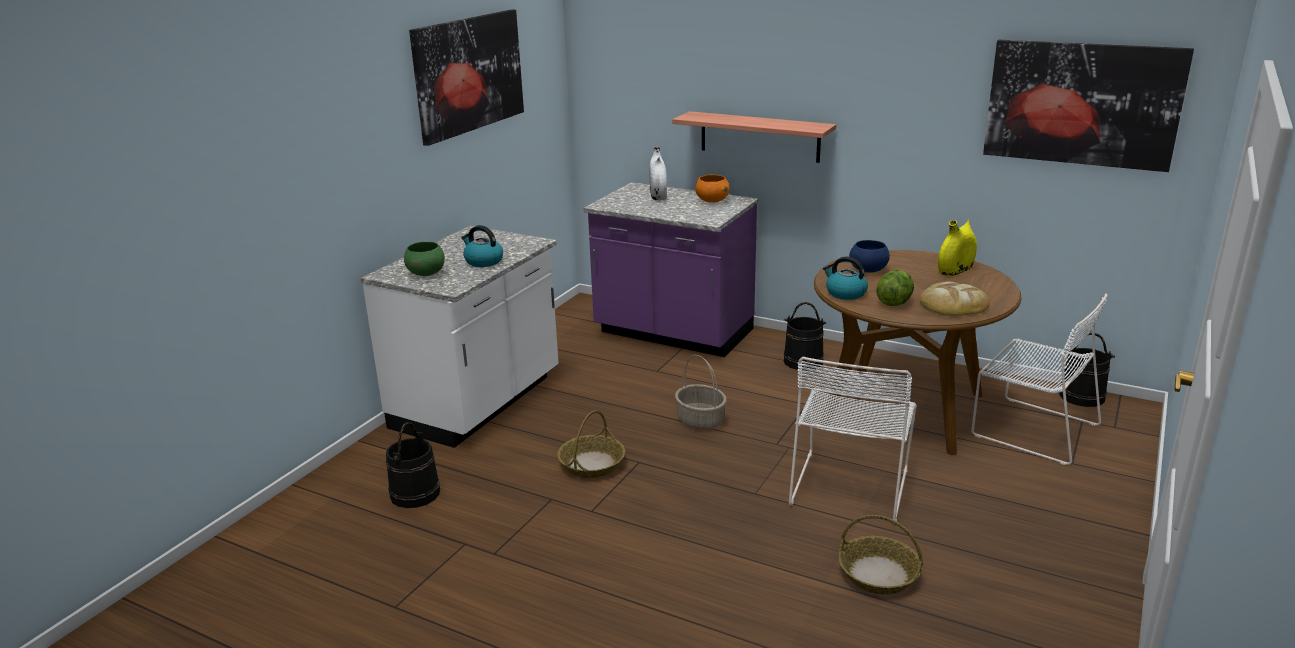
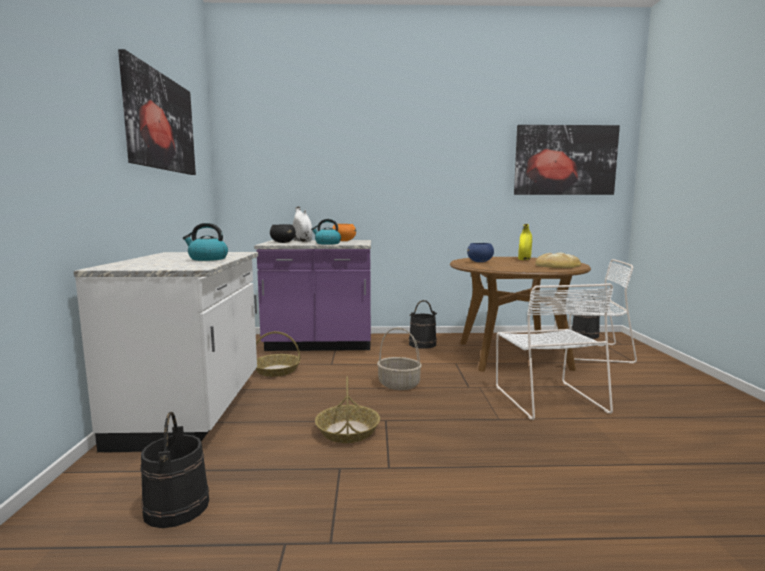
camera: 30 degrees left, 15 degrees down
(426, 273) = (155, 265): green bowl -> none
(628, 199) = (283, 242): none -> black bowl
(759, 136) = (369, 198): shelf -> none
(845, 293) = (490, 267): kettle -> kettle (327, 243)
(878, 574) = (656, 447): basket -> basket (276, 370)
(894, 302) = (526, 267): lettuce -> none

